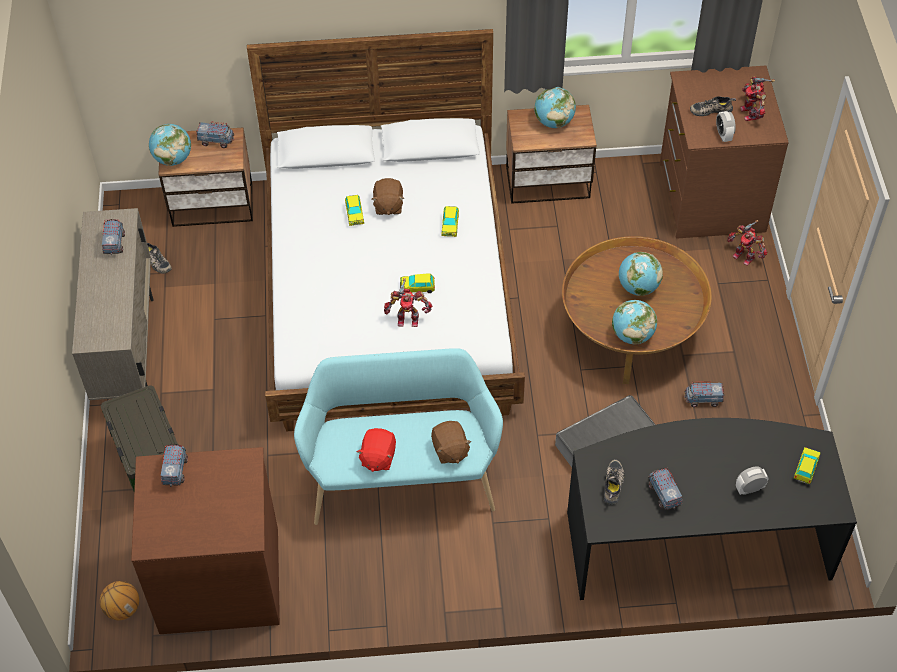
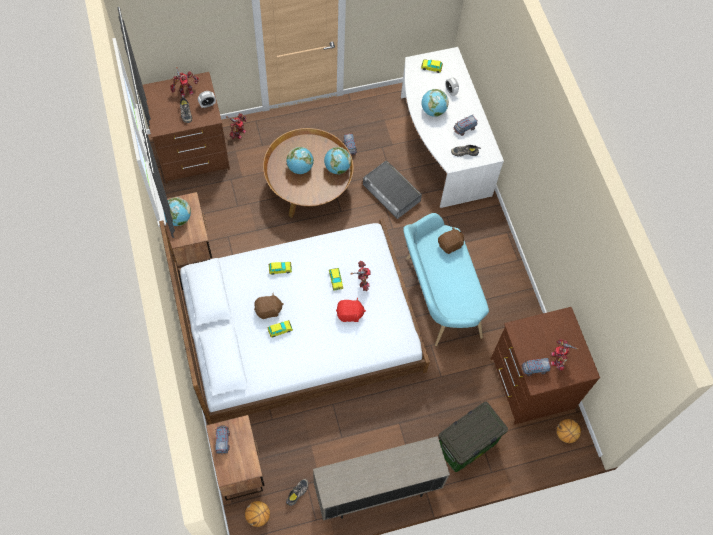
camera: 105 degrees left, 10 degrees up
(114, 243) = (349, 475): toy truck -> none
(142, 219) = (258, 516): none -> basketball
(173, 159) = (245, 469): globe -> globe (433, 111)
(180, 506) = (557, 359): none -> toy robot
(377, 457) = (465, 282): red plush toy -> red plush toy (349, 314)
(696, 538) = (441, 146): black desk -> white desk

